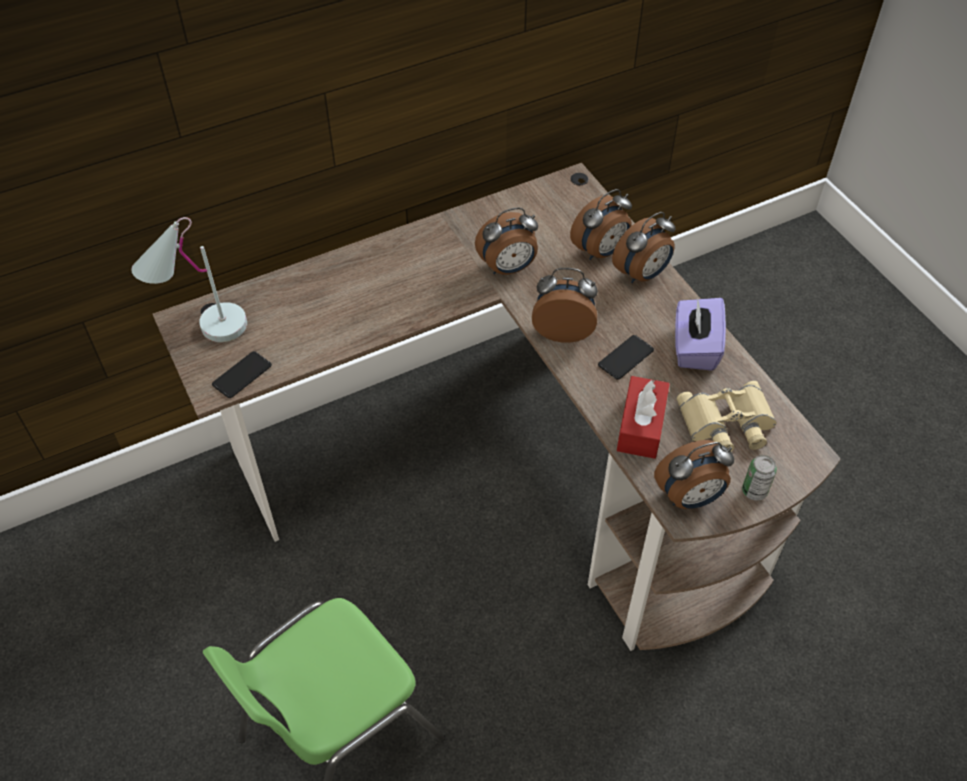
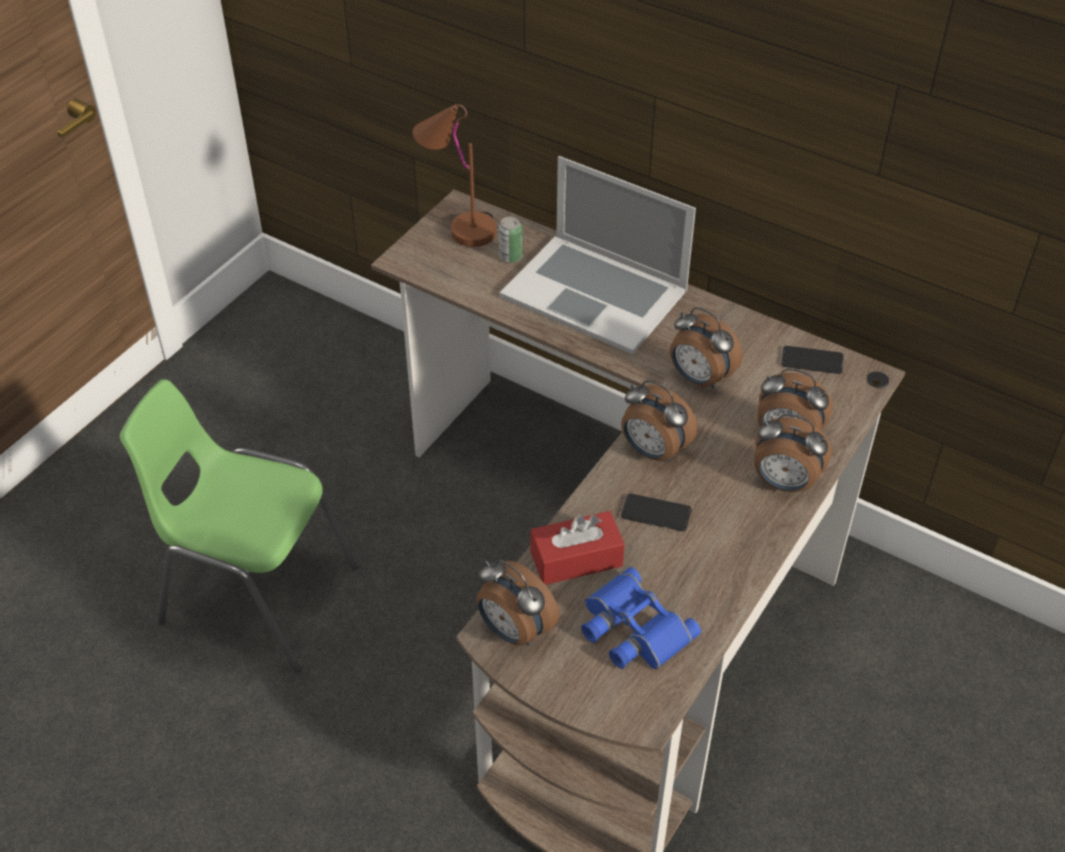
camera: 60 degrees right, 5 degrees down
(203, 331) = (456, 224): white table lamp -> brown table lamp
(242, 375) = (429, 269): phone -> phone (812, 361)
(366, 283) = (595, 292): none -> laptop
(563, 330) = (653, 451): alarm clock -> alarm clock turned 150 degrees clockwise
(694, 348) = (716, 564): purple tissue box -> none
(727, 424) = (632, 629): beige binoculars -> blue binoculars
(754, 491) = (560, 683): can -> can (510, 257)

